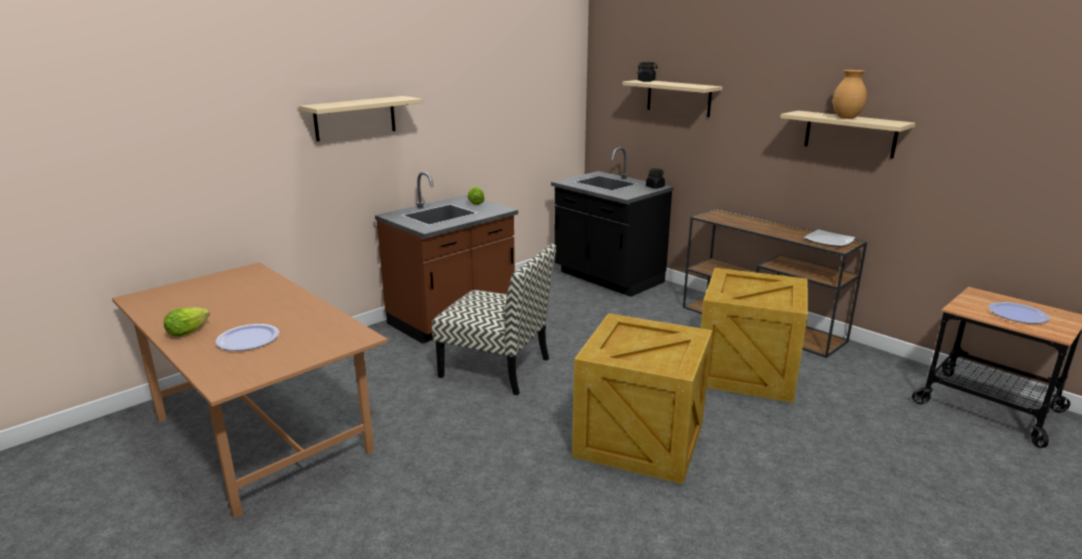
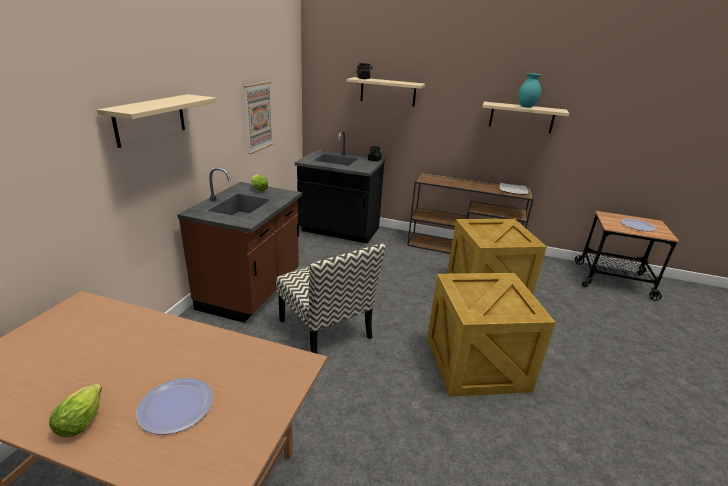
camera: 30 degrees left, 5 degrees up
(497, 368) = (326, 330): chair -> chair turned 60 degrees clockwise
(505, 124) = (258, 117): none -> picture
(847, 118) = (526, 107): brown vase -> turquoise vase

